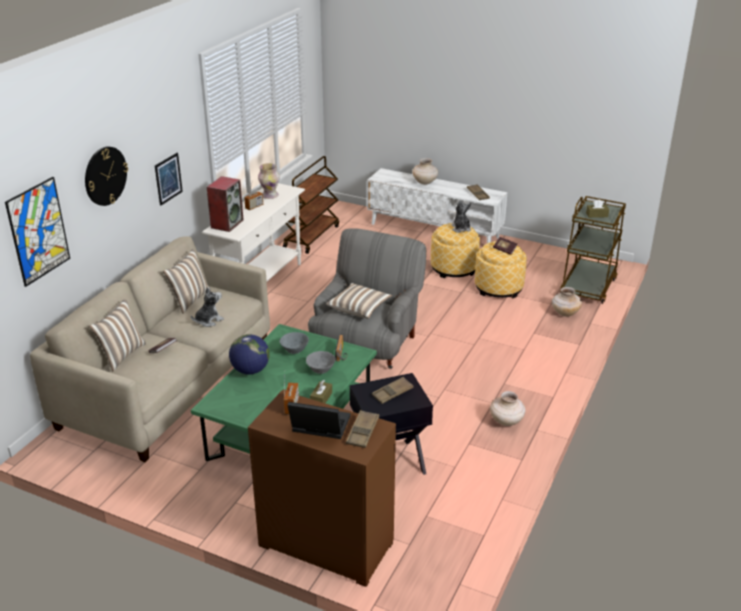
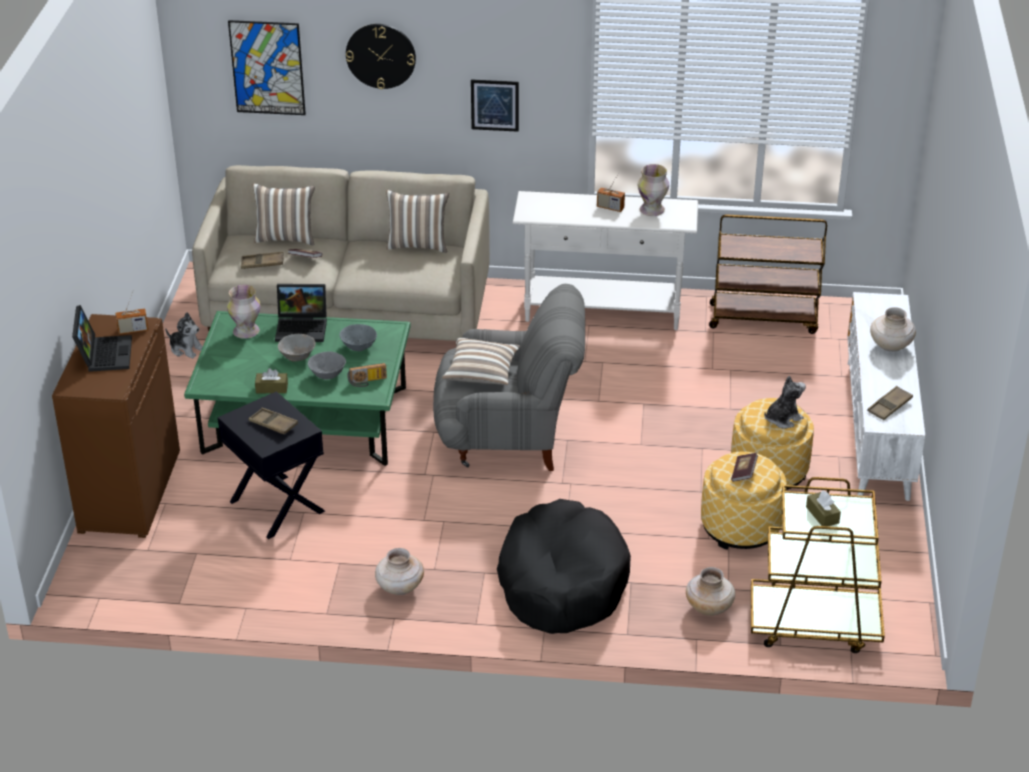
camera: 70 degrees right, 5 degrees up
(208, 320) = (380, 269): plush toy -> plush toy (186, 349)
(227, 223) = (549, 201): speaker -> none
(233, 399) = (246, 332): none -> vase
(250, 370) = (303, 327): globe -> laptop
(287, 379) = (298, 357): none -> grey bowl
(362, 432) = (104, 382): brown tray -> brown tray (262, 263)
(524, 356) = (562, 582): none -> black dog bed

